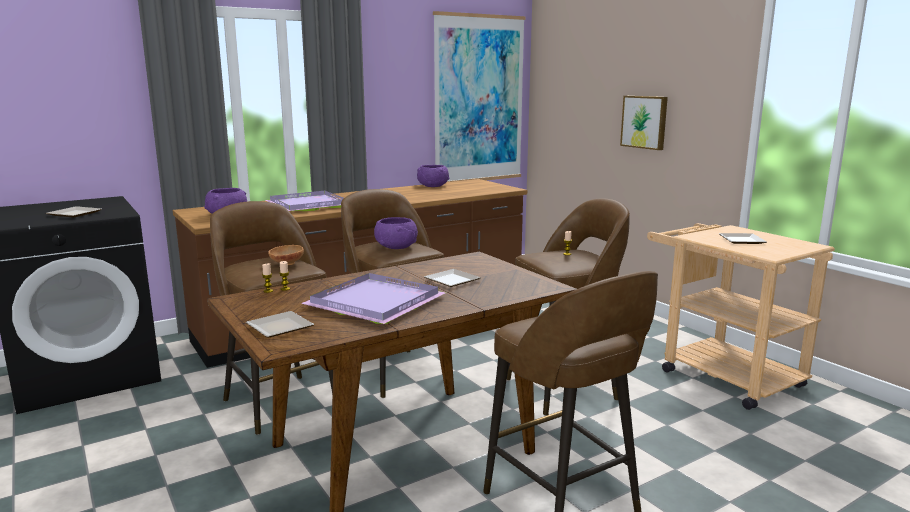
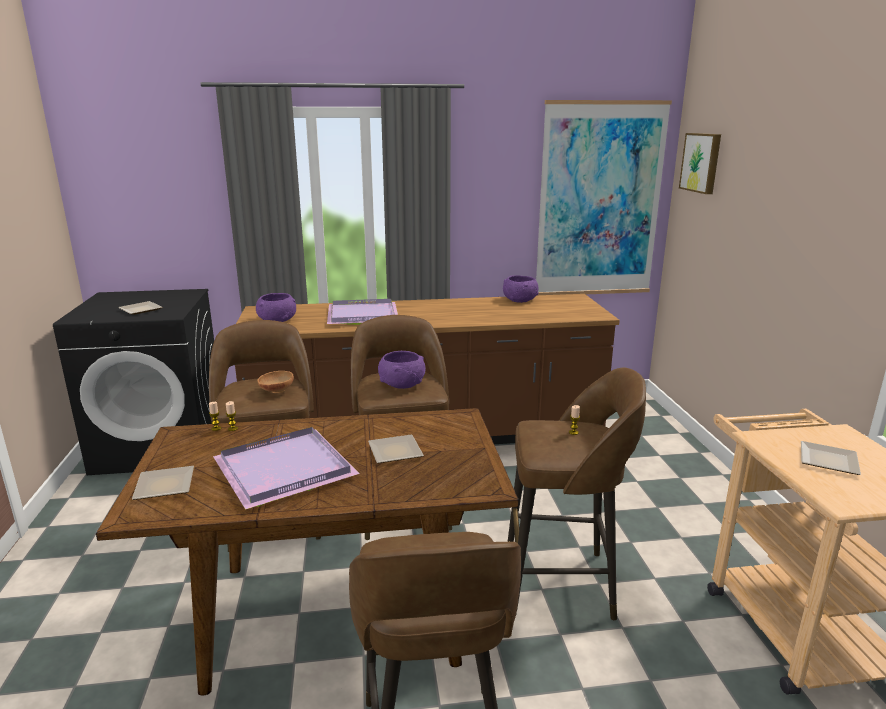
camera: 25 degrees right, 5 degrees up
(645, 122) = (781, 253): picture -> picture (702, 162)

